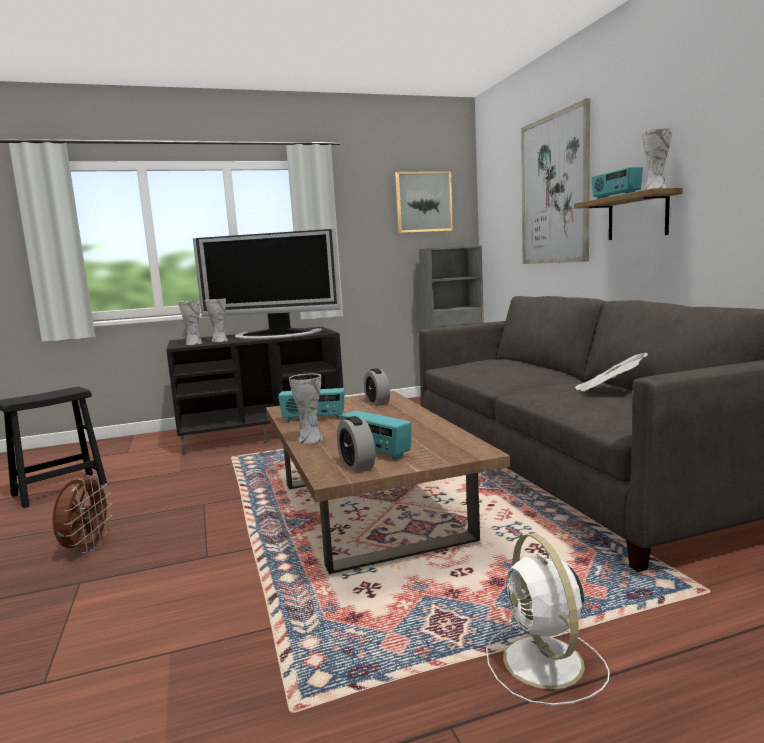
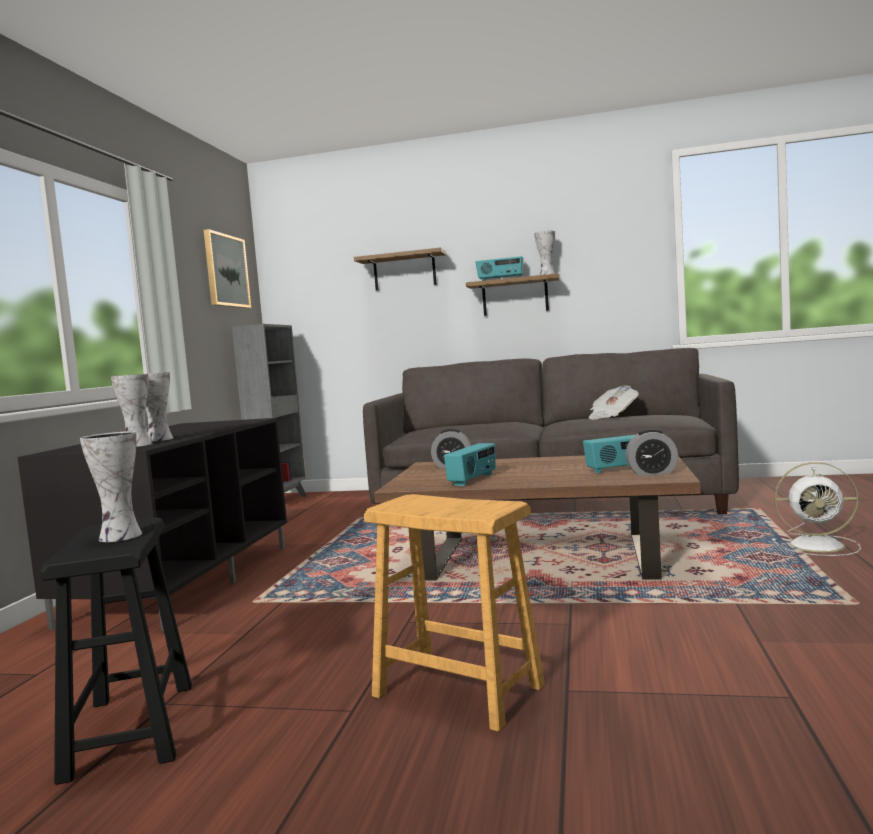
camera: 60 degrees left, 5 degrees down
(86, 548) = (457, 691): brown fan -> brown stool
(275, 334) = (190, 429): television -> none
(309, 439) = (550, 481): vase -> vase (118, 537)
(554, 190) = (404, 271): picture -> shelf

